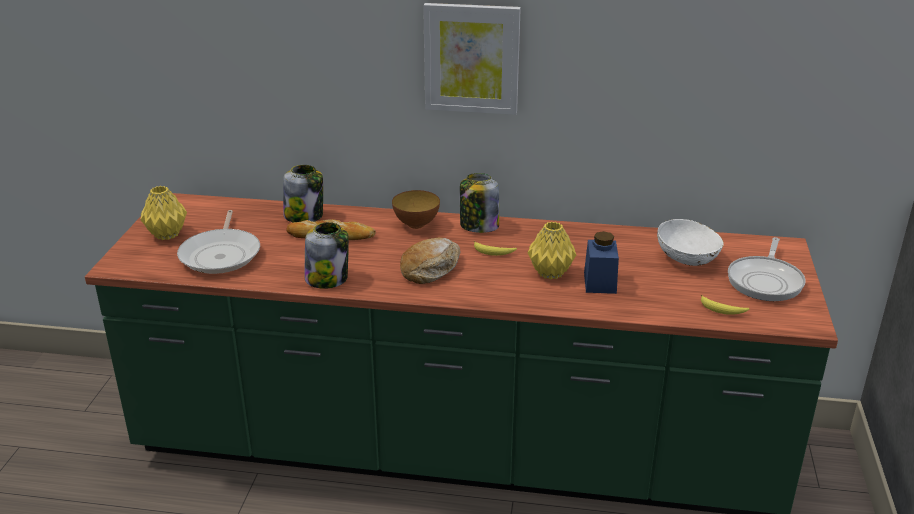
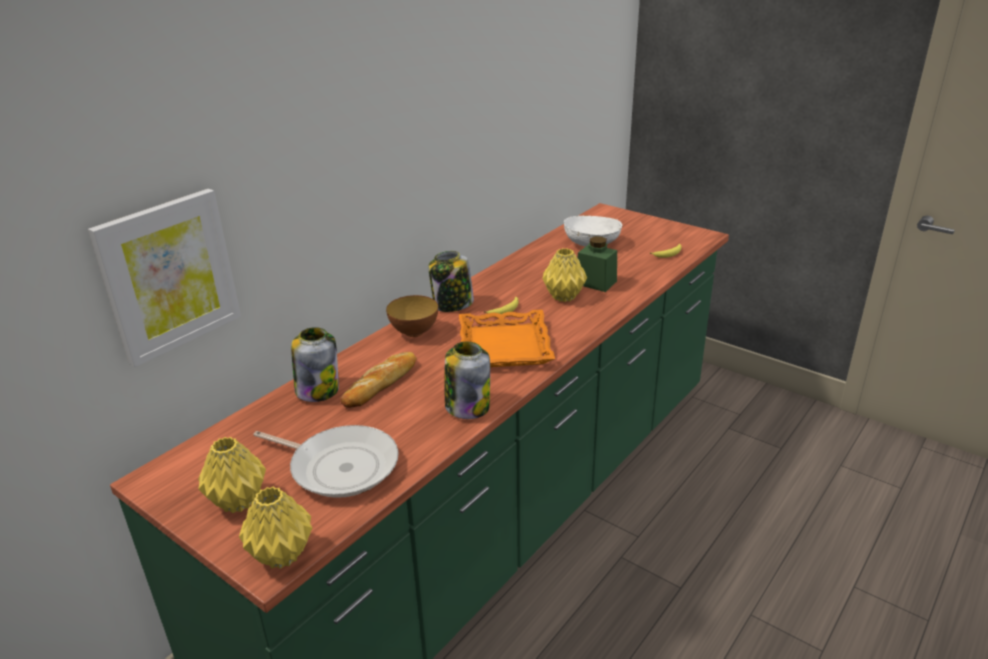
camera: 60 degrees left, 0 degrees up
(126, 266) = (283, 554): none -> yellow vase
(431, 268) = (503, 346): bread -> orange tray
(471, 58) = (405, 141): picture -> picture (168, 275)
(600, 282) = (596, 282): blue jar -> green jar
(765, 281) = (643, 230): frying pan -> none

